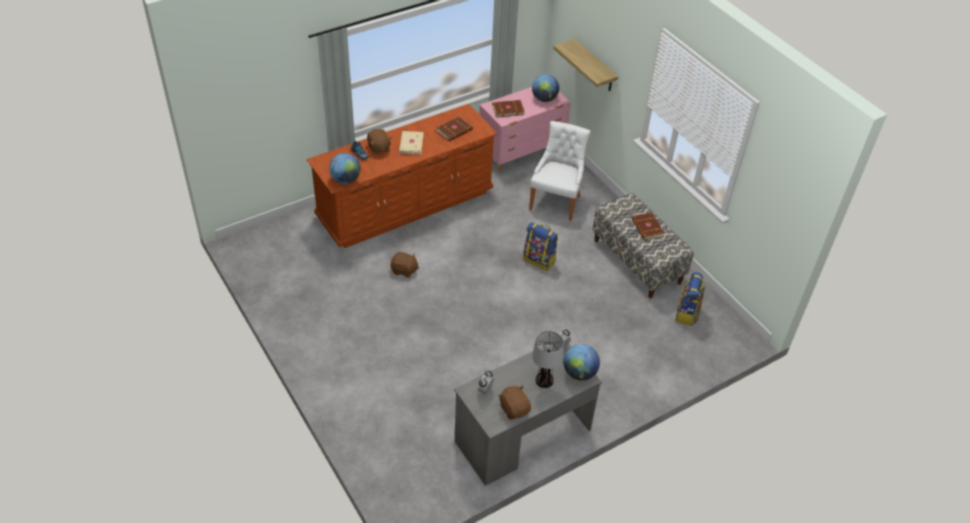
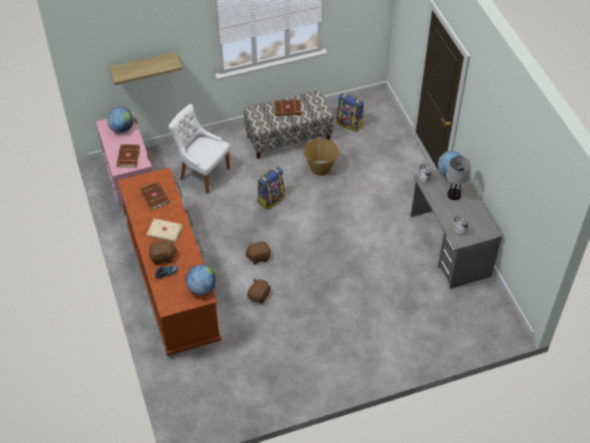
camera: 75 degrees left, 5 degrees up
(514, 409) = (478, 217): brown plush toy -> brown plush toy (258, 257)
(603, 295) = (320, 167): none -> basket

